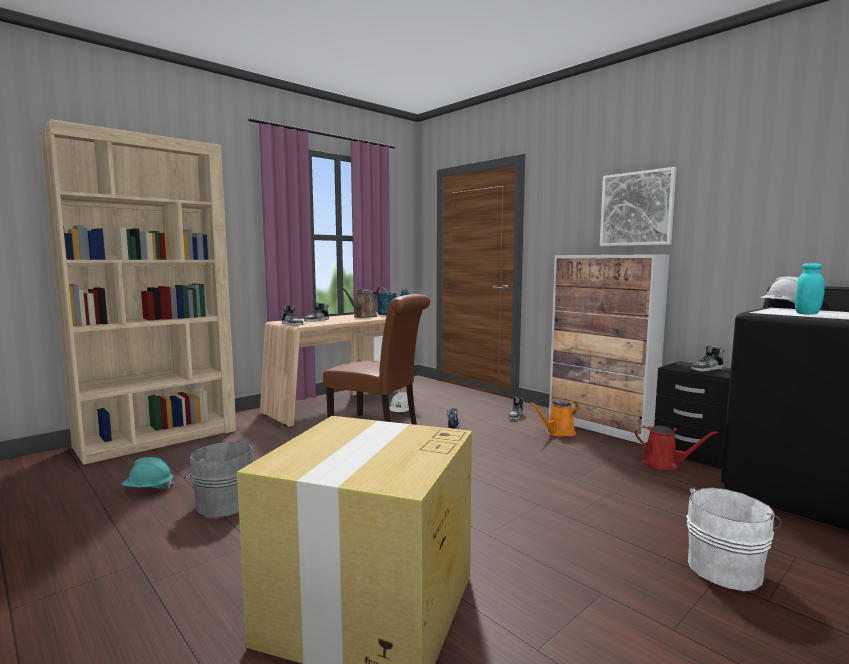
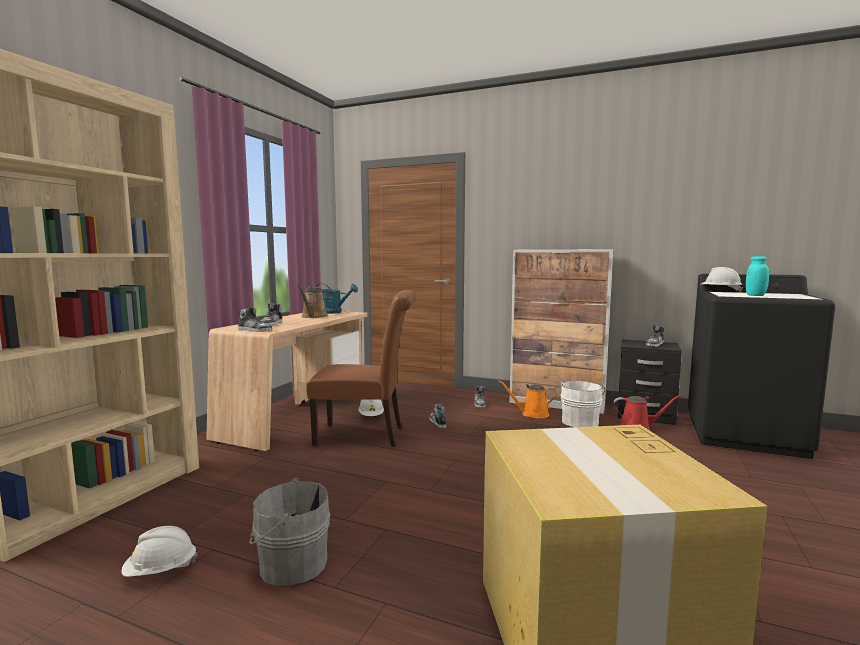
camera: 25 degrees left, 0 degrees up
(148, 489) = (160, 571): turquoise hard hat -> white hard hat
(558, 433) = (532, 414): orange watering can -> orange watering can turned 60 degrees clockwise
(637, 209) = (581, 209): picture -> none
(726, 568) = (776, 505): white bucket -> white bucket (580, 421)

